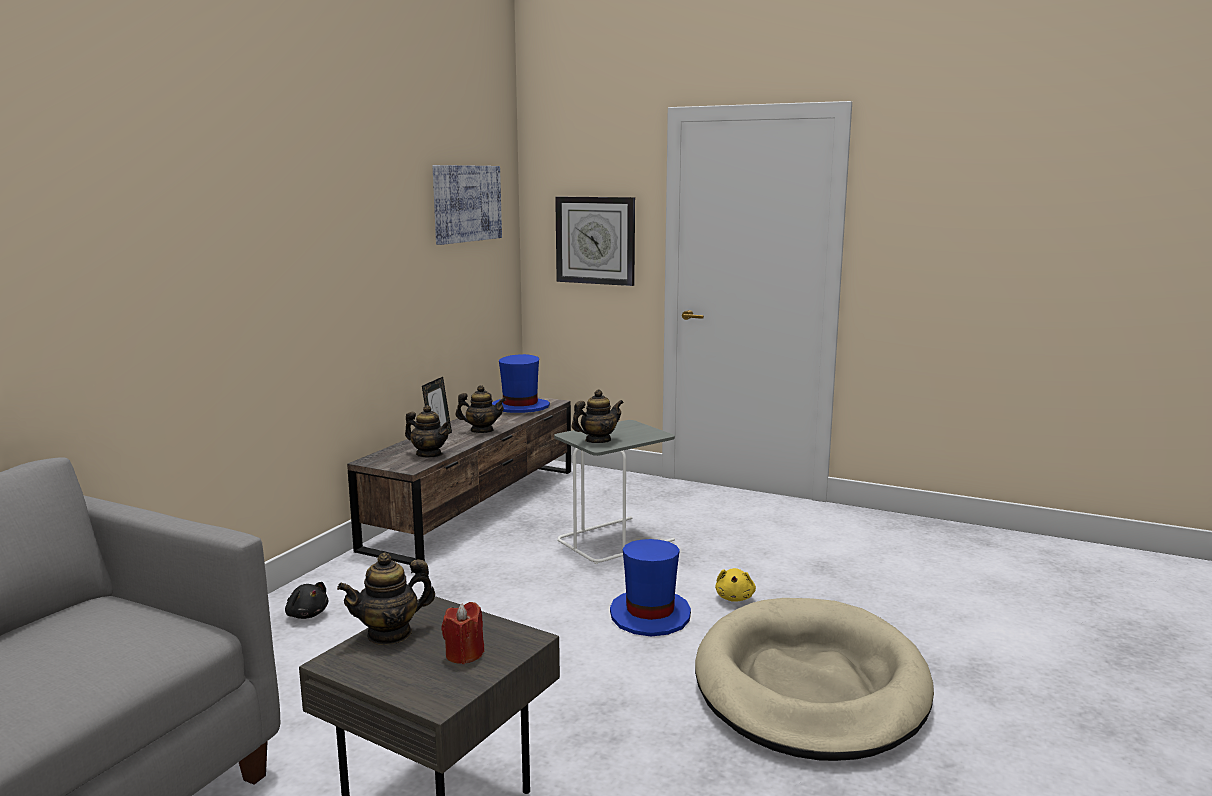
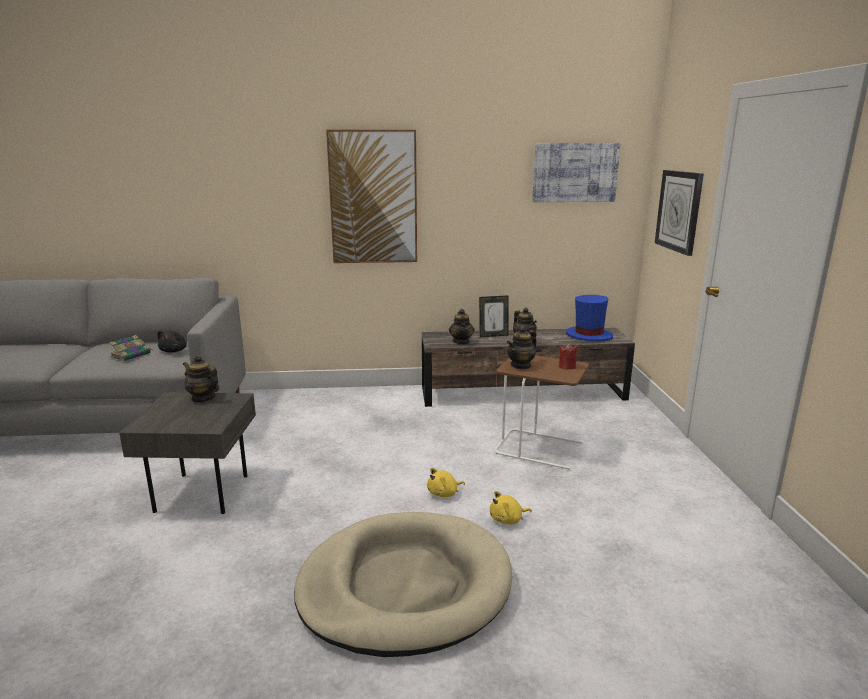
camera: 60 degrees right, 5 degrees up
(57, 666) = (131, 355): none -> book
(268, 255) = (373, 198): none -> picture
(307, 614) = (346, 401): black plush toy -> black plush toy (174, 351)
(464, 654) = (188, 418): red candle -> red candle (567, 367)
(597, 440) = (521, 365): teapot -> teapot turned 105 degrees clockwise
(614, 540) = (539, 448): grey side table -> brown side table
(650, 615) = (444, 493): blue hat -> yellow plush toy

